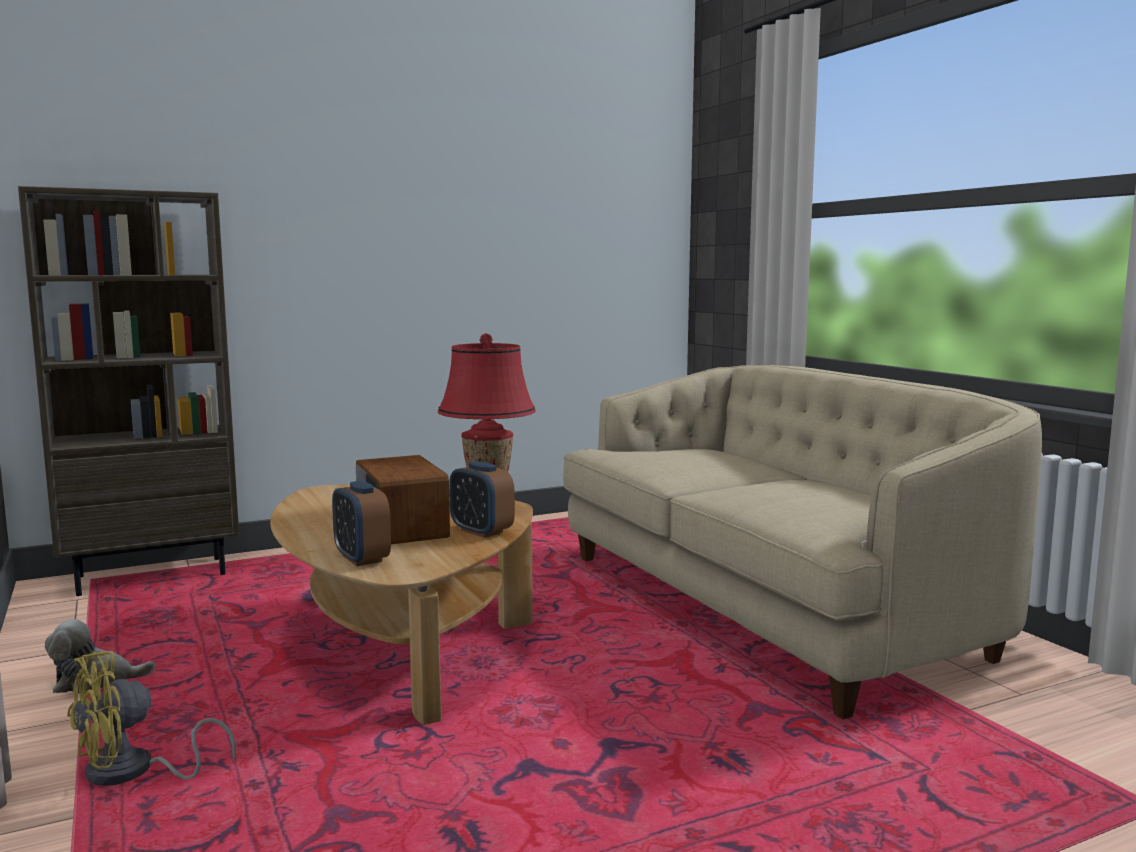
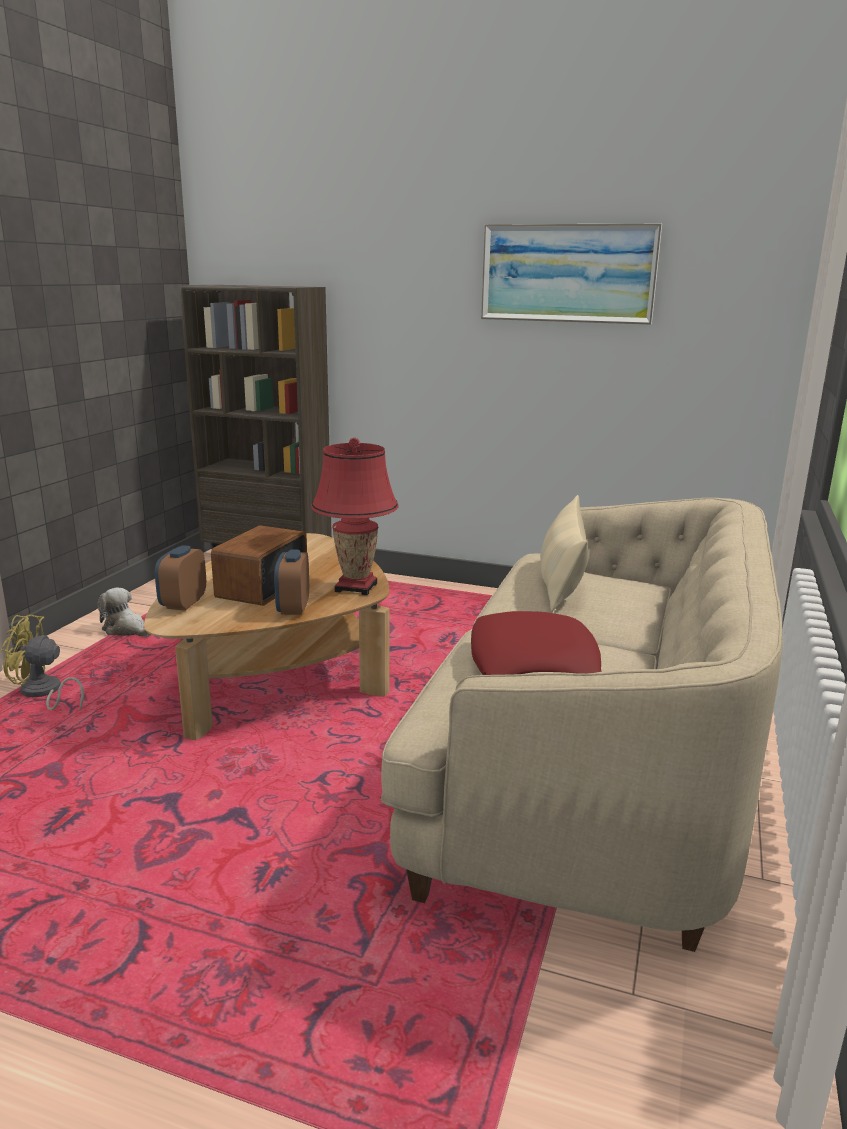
camera: 45 degrees right, 10 degrees up
(489, 189) = (567, 273): none -> picture
(659, 457) = (561, 582): none -> beige pillow
(788, 493) = (533, 663): none -> red pillow

